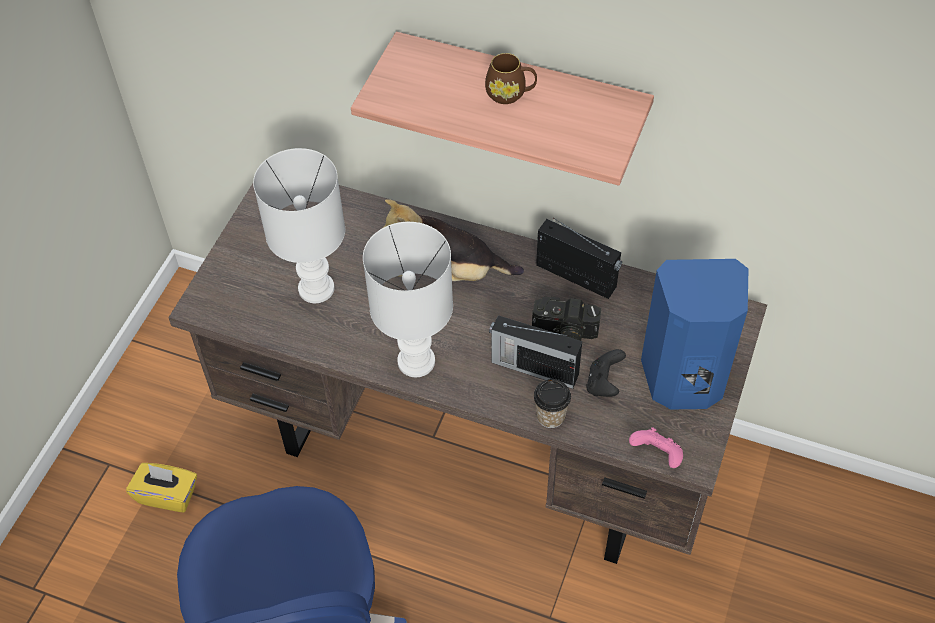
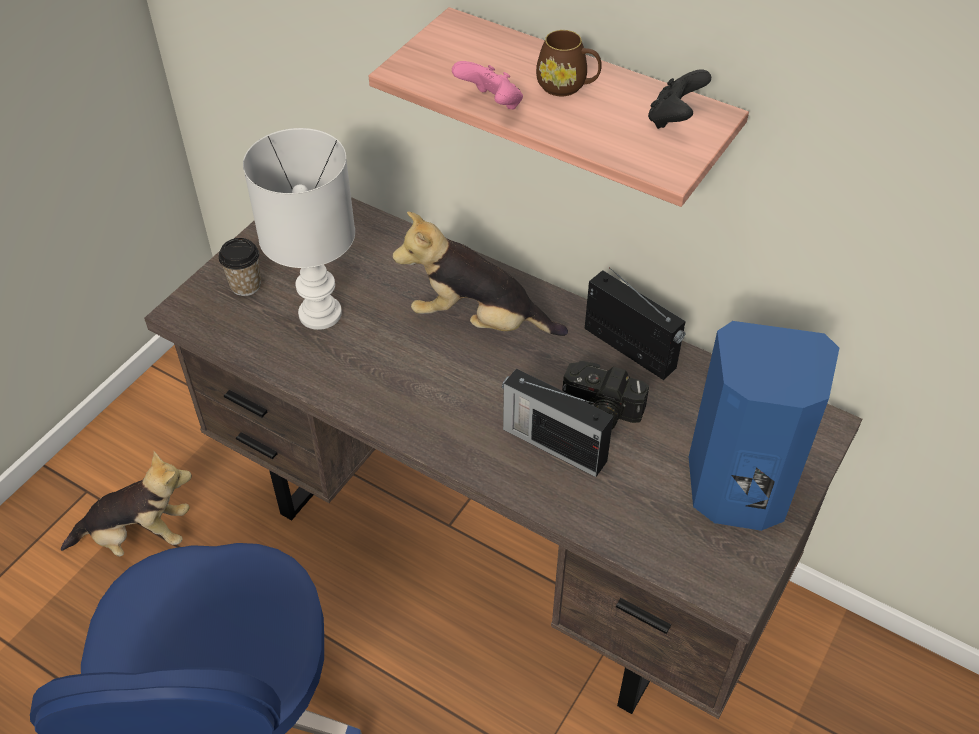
camera: 10 degrees right, 5 degrees down
(167, 495) = (138, 536): yellow tissue box -> plush toy
(416, 363) = (412, 414): white table lamp -> none
(550, 416) = (560, 505): cup -> cup (246, 285)
(604, 383) = (636, 478): black game controller -> black game controller (674, 119)
(657, 455) = (685, 577): pink game controller -> pink game controller (491, 104)

